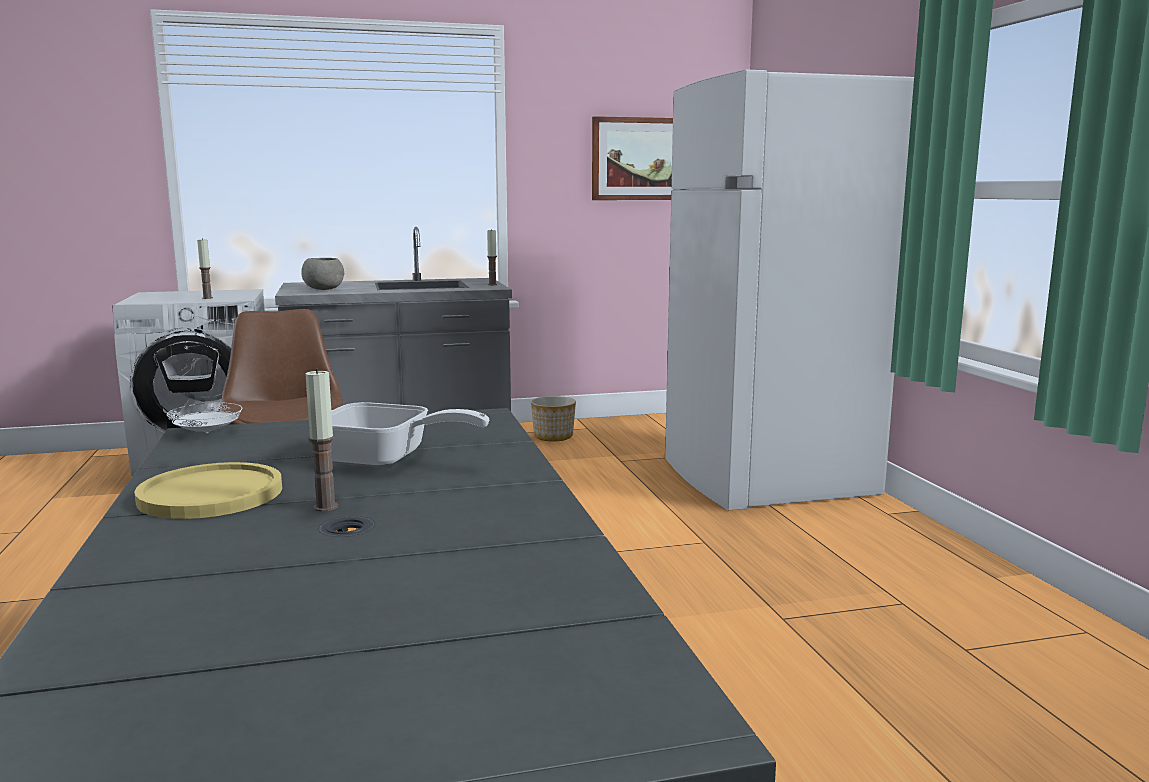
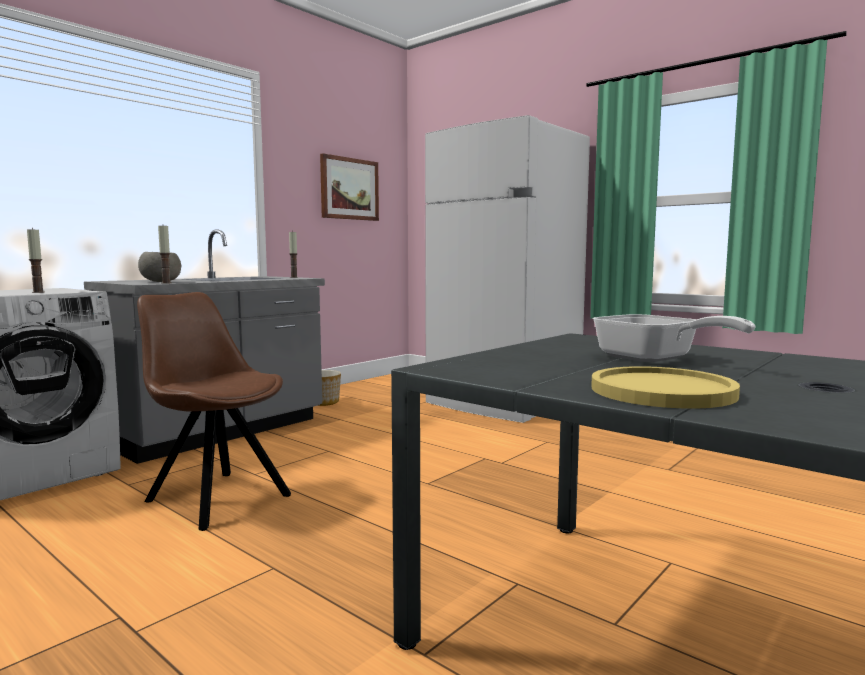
camera: 35 degrees left, 5 degrees down
(207, 433) = (449, 366): white plate -> none
(325, 507) = (764, 382): candle -> candle (166, 283)
(386, 460) = (654, 359): frying pan -> frying pan turned 75 degrees clockwise

